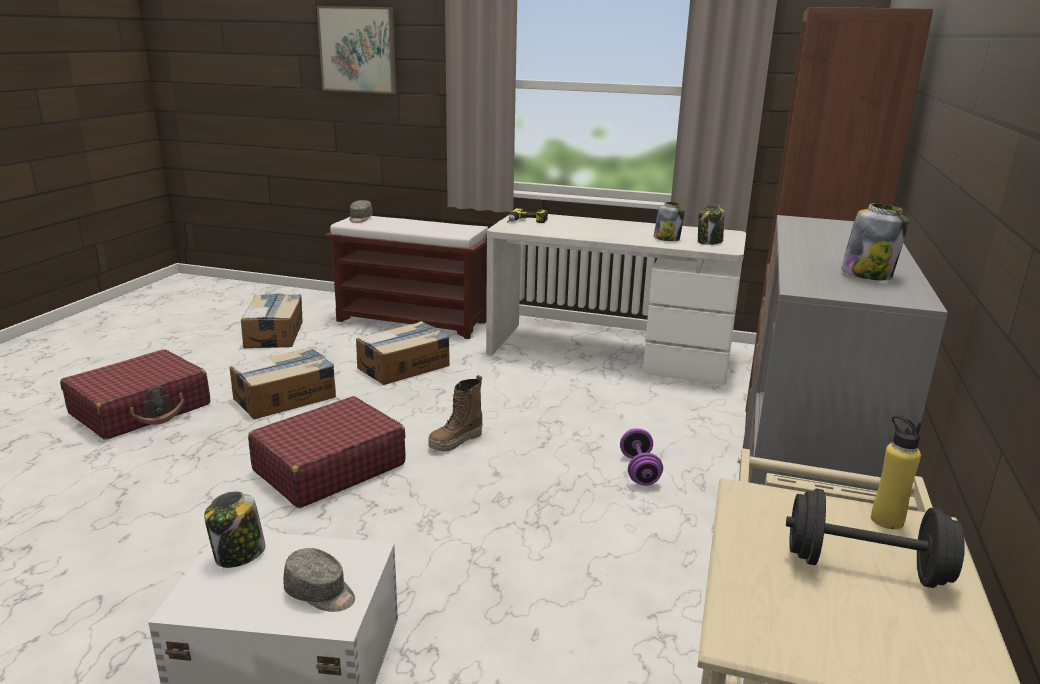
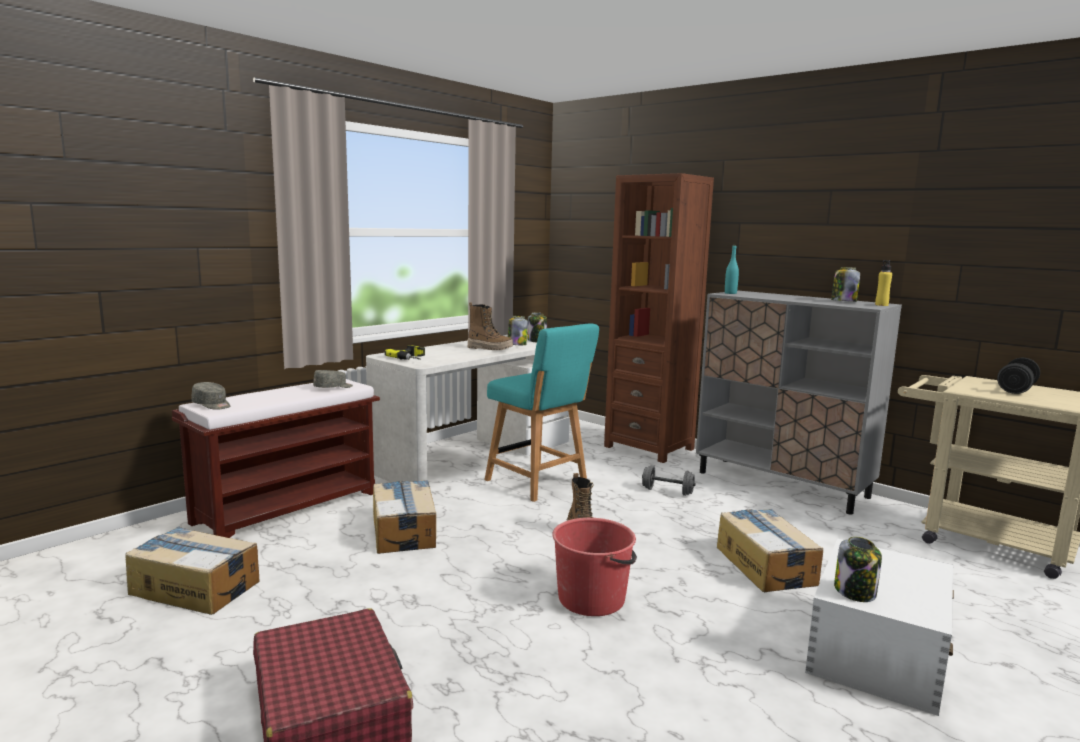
camera: 65 degrees left, 10 degrees down
(286, 397) = (410, 602): cardboard box -> cardboard box (765, 565)
(320, 593) = (903, 568): grey cap -> grey cap (333, 387)
(329, 467) = (592, 599): red suitcase -> red bucket
(358, 50) = (139, 196): picture -> none
(574, 395) = (539, 483): none -> turquoise chair
(622, 234) = (490, 348): none -> boot
(639, 470) = (667, 491): purple dumbbell -> grey dumbbell
(816, 222) = (730, 293): none -> turquoise bottle
(886, 520) = (974, 381): yellow bottle -> yellow bottle (881, 305)

